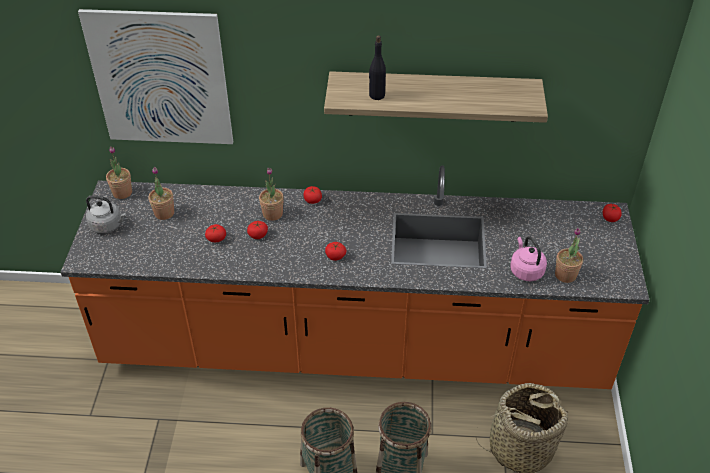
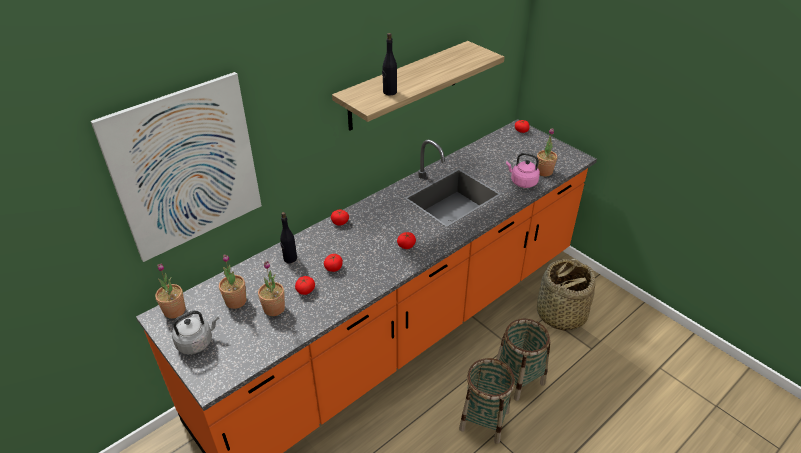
camera: 45 degrees left, 5 degrees down
(238, 205) = (290, 258): none -> black bottle
(272, 214) = (324, 248): potted plant -> potted plant (274, 308)

